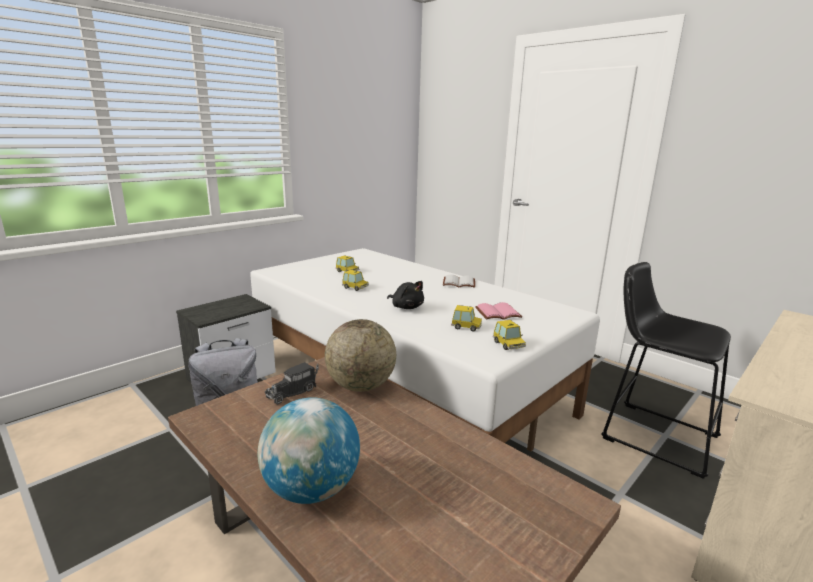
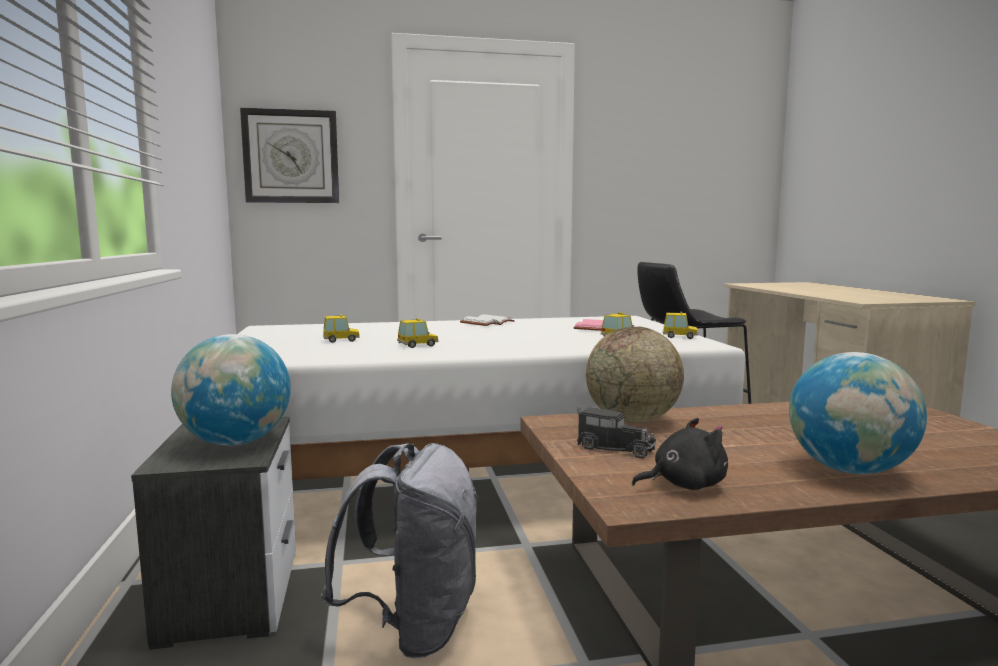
camera: 55 degrees left, 10 degrees down
(224, 311) = (236, 442): none -> globe
(293, 392) = (612, 448): toy truck -> toy truck turned 45 degrees counterclockwise
(406, 307) = (529, 342): black plush toy -> black plush toy (684, 485)
(448, 136) = (291, 157): none -> wall clock

